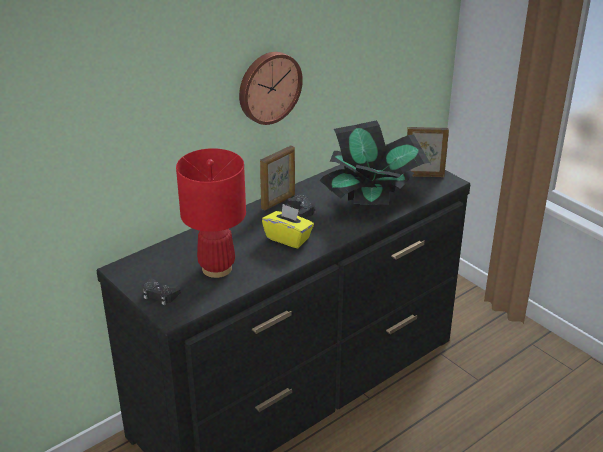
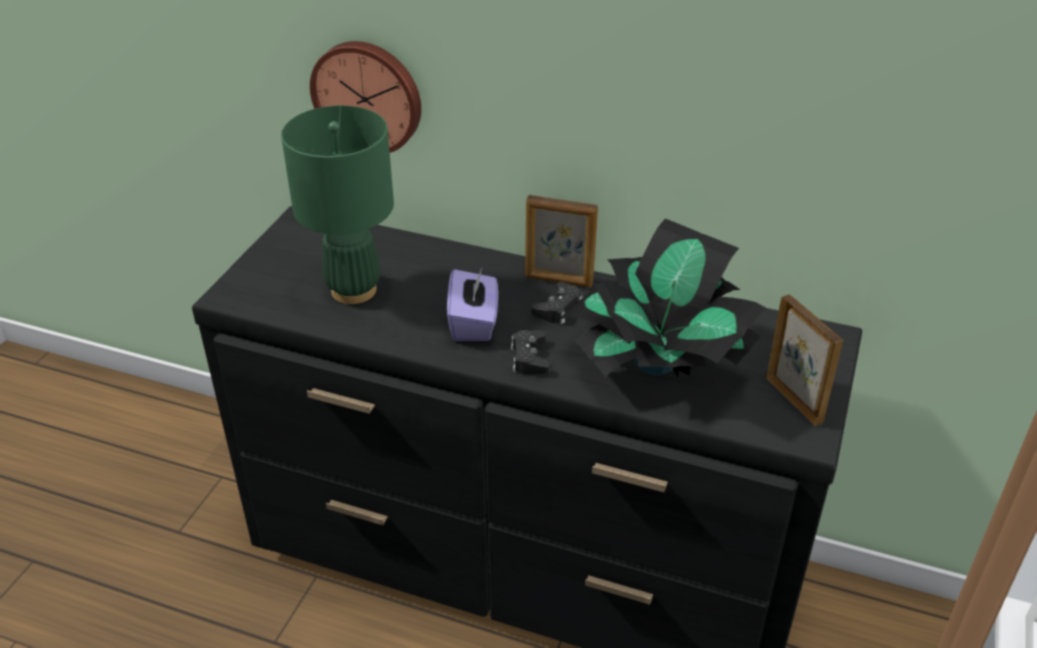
camera: 60 degrees right, 5 degrees up
(160, 295) = (266, 270): black game controller -> black game controller (529, 358)
(217, 268) = (354, 290): red table lamp -> green table lamp
(268, 87) = (596, 93): wall clock -> wall clock (368, 96)
(288, 238) = (474, 323): yellow tissue box -> purple tissue box

